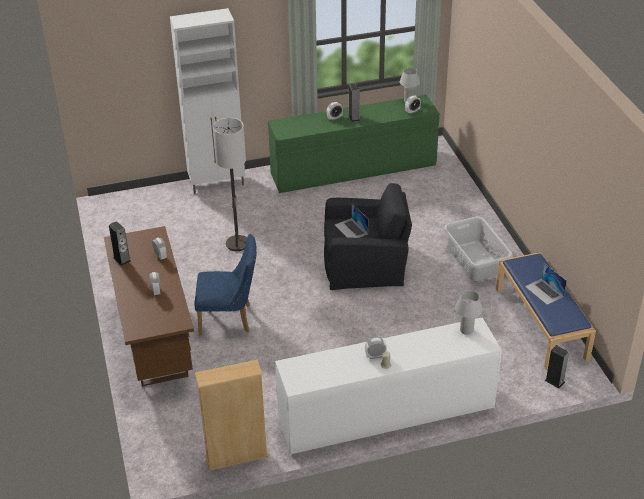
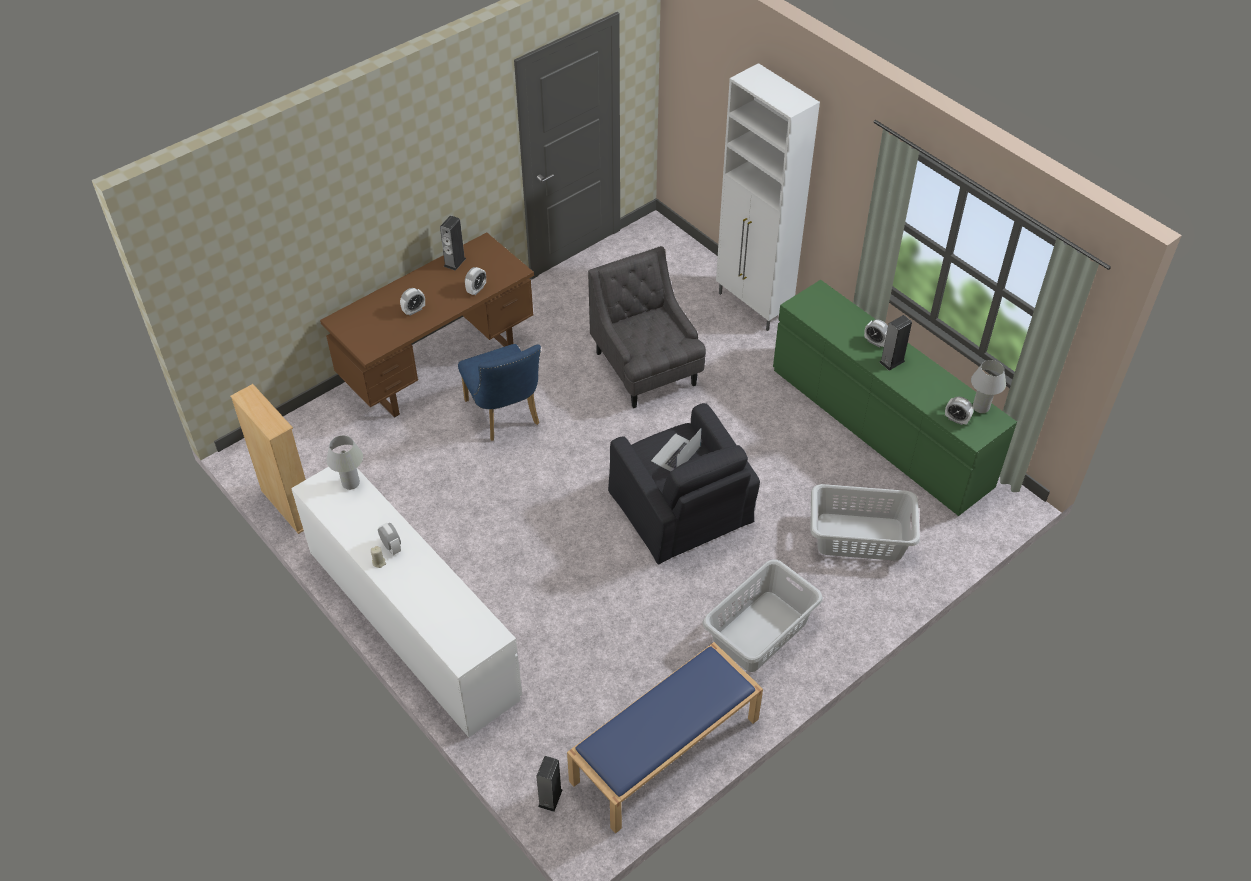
camera: 65 degrees right, 10 degrees up
(237, 243) = (646, 370): floor lamp -> grey armchair
(430, 203) = (860, 537): none -> grey laundry basket
(466, 330) = (480, 627): white table lamp -> white table lamp (350, 483)
(544, 291) = (662, 714): laptop -> none

